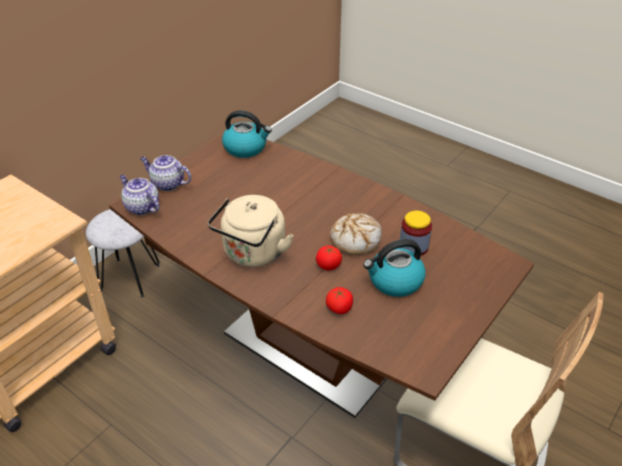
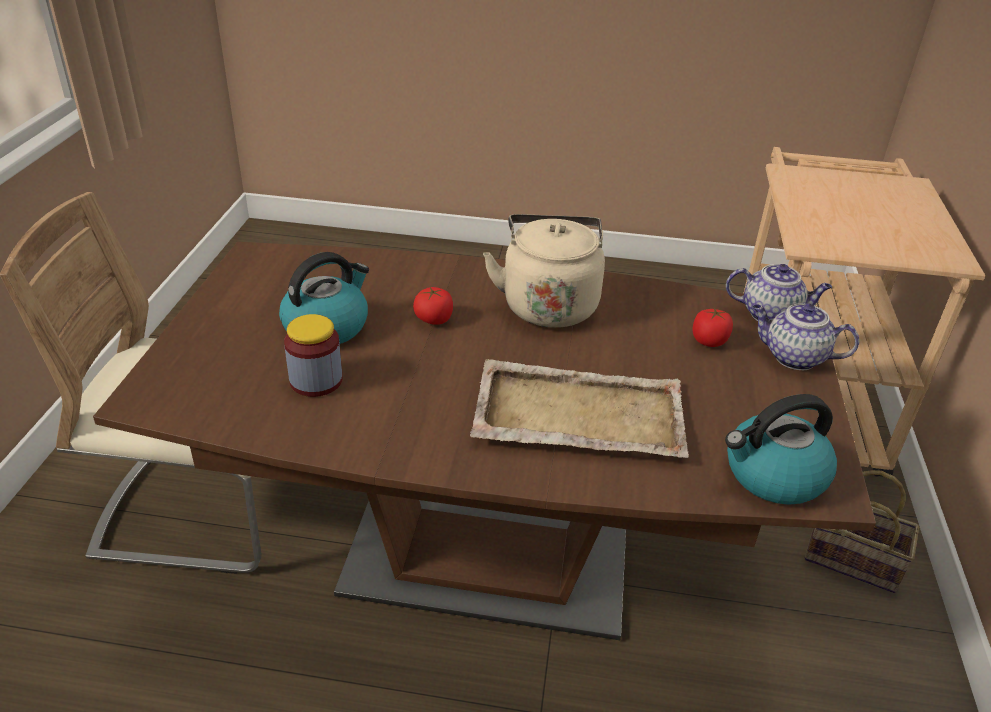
camera: 150 degrees right, 5 degrees down
(129, 277) = (855, 560): grey stool -> basket
(167, 184) = (793, 357): teapot -> teapot turned 150 degrees counterclockwise
(298, 191) = (577, 414): none -> beige tray
(339, 308) = (386, 280): tomato -> tomato (709, 341)
(356, 239) = (416, 364): bread -> none

